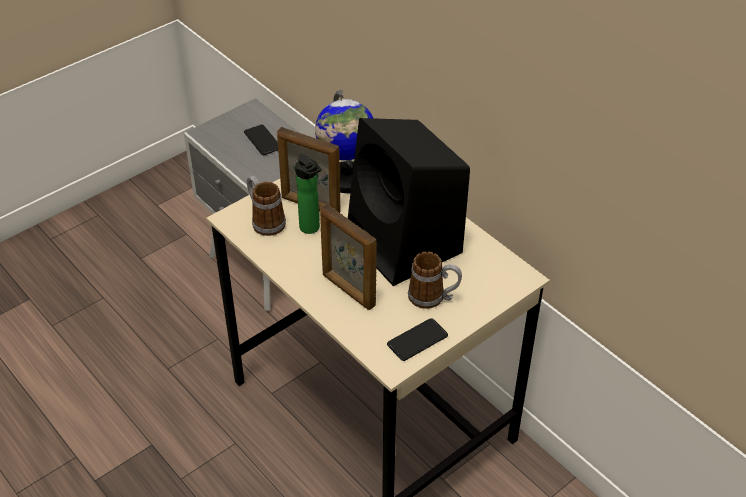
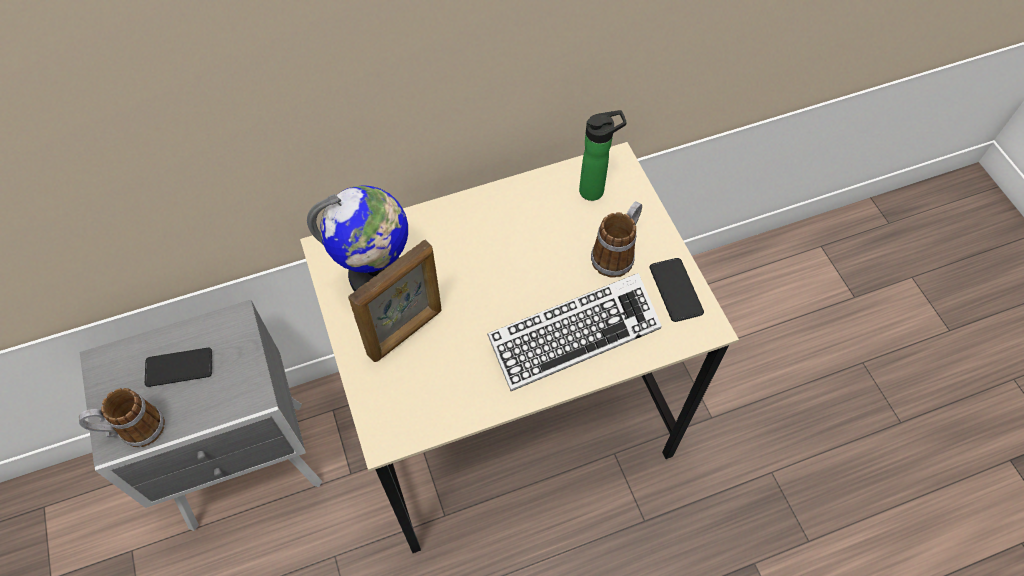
camera: 70 degrees left, 15 degrees up
(265, 221) = (410, 395): mug -> mug (133, 430)
(311, 229) = (450, 344): bottle -> bottle (595, 190)
(348, 290) = (574, 335): picture frame -> keyboard
(406, 245) = (523, 251): black speaker -> none

